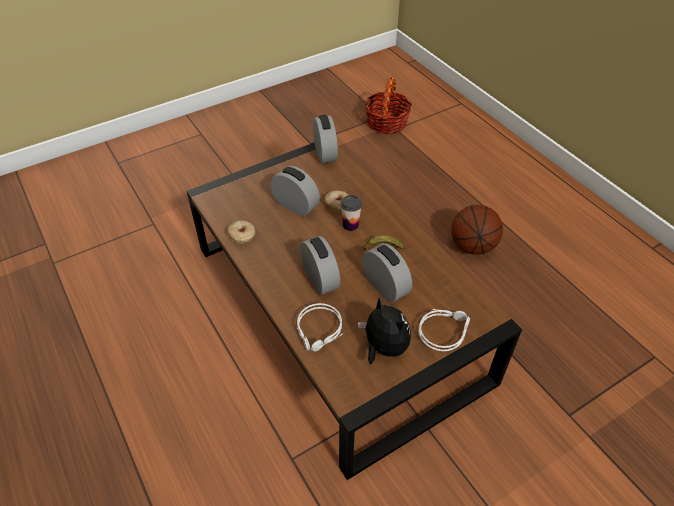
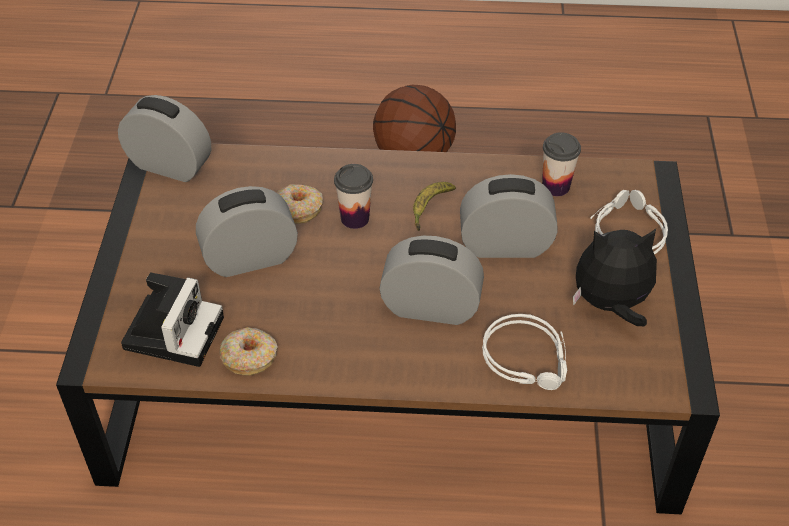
camera: 55 degrees left, 0 degrees up
(238, 205) = (174, 330): none -> camera
(386, 123) = (80, 96): basket -> none
(446, 286) = (555, 186): none -> cup

